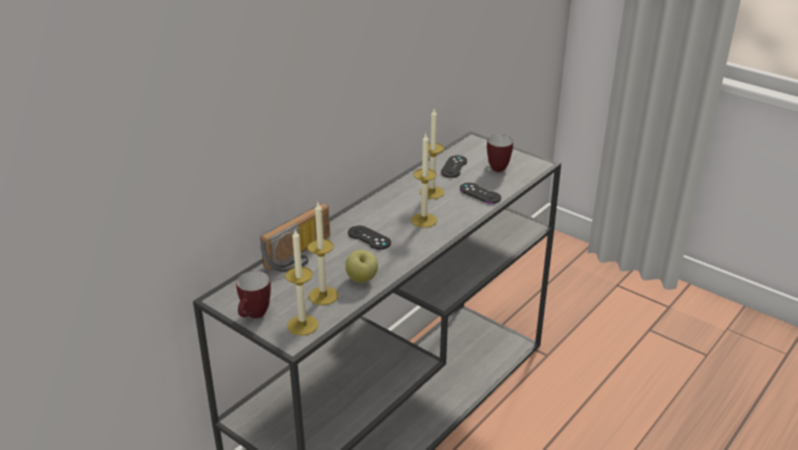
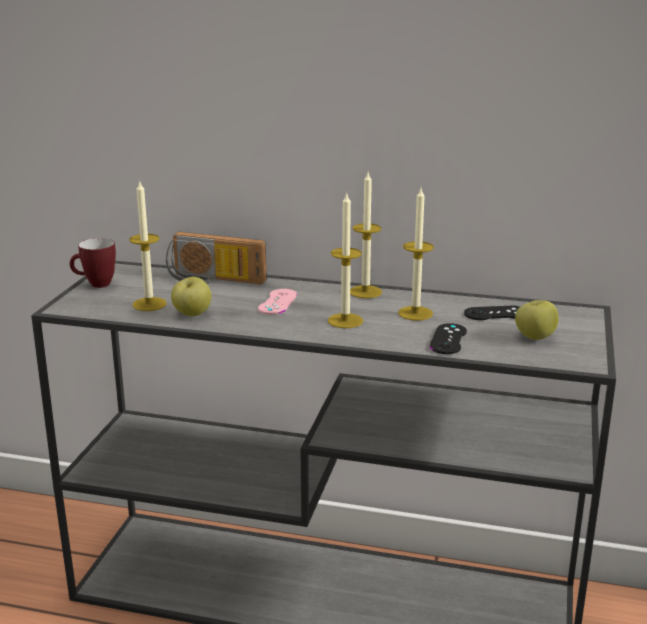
camera: 65 degrees right, 10 degrees down
(302, 325) = (92, 306): candle -> candle (365, 292)
(369, 238) = (277, 302): black game controller -> pink game controller
(496, 167) = (534, 337): mug -> apple

